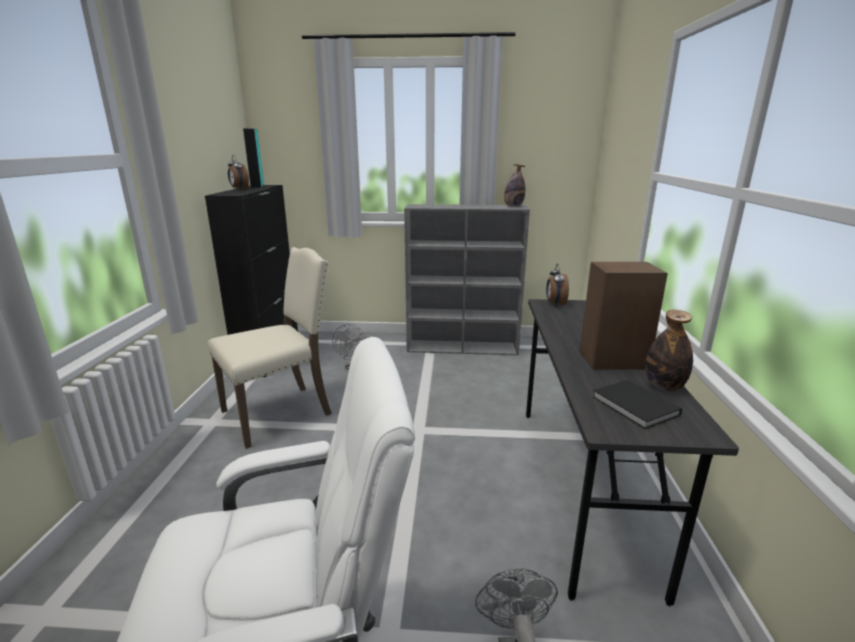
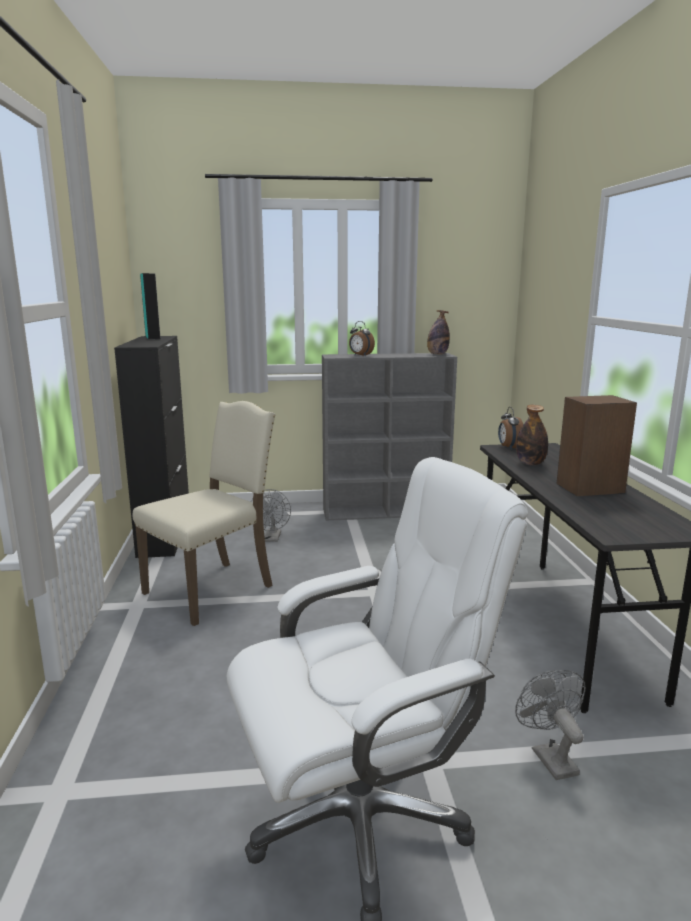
camera: 10 degrees left, 5 degrees down
(239, 189) = (139, 341): alarm clock -> alarm clock (360, 355)
(635, 407) = (628, 519): black book -> none
(664, 386) = (643, 504): bottle -> bottle (530, 463)

